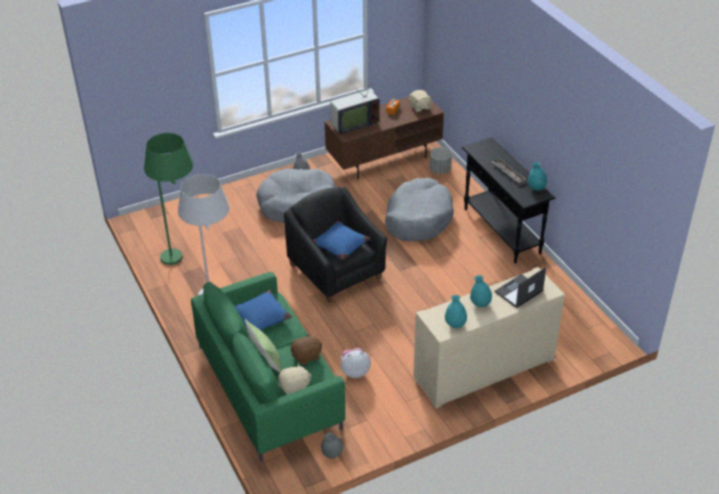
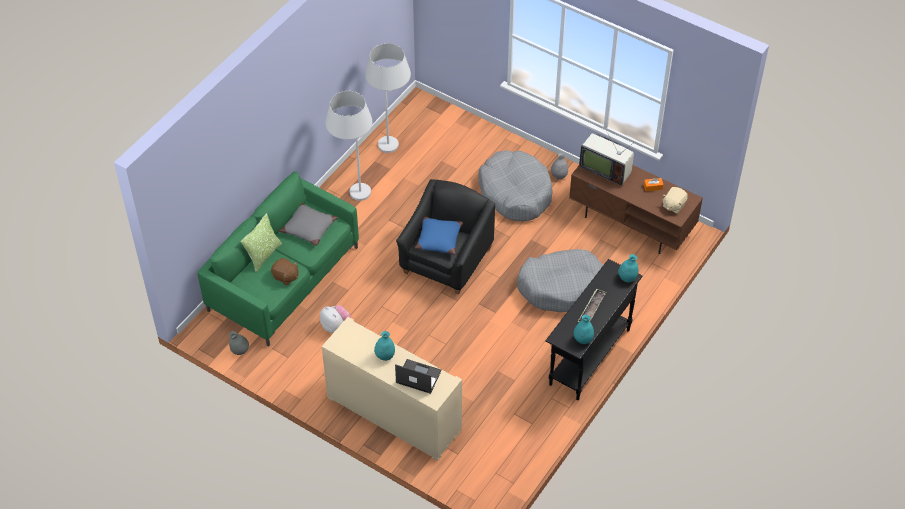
camera: 60 degrees right, 10 degrees up
(183, 259) = (391, 153): green floor lamp -> white floor lamp
(260, 318) = (308, 228): blue pillow -> grey pillow
(295, 387) = (248, 285): beige plush toy -> none
(440, 170) = (648, 272): grey planter -> none
(455, 324) = (349, 348): turquoise vase -> turquoise vase (627, 278)

